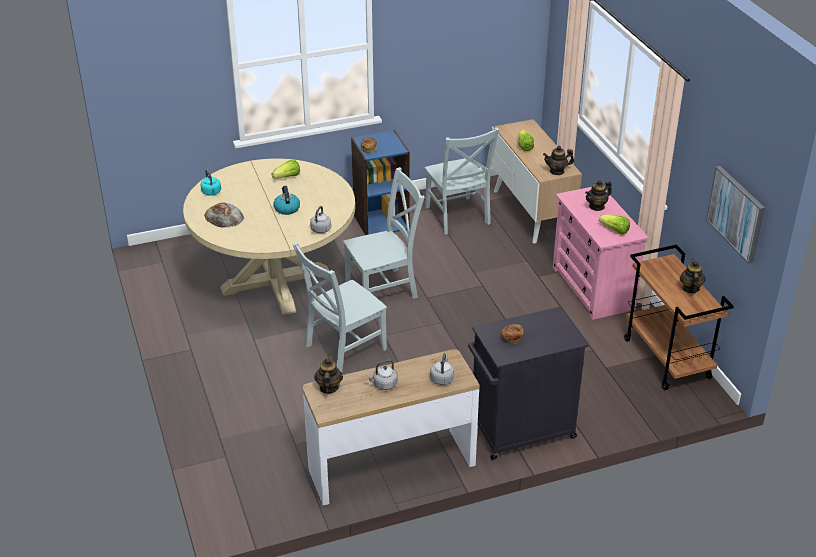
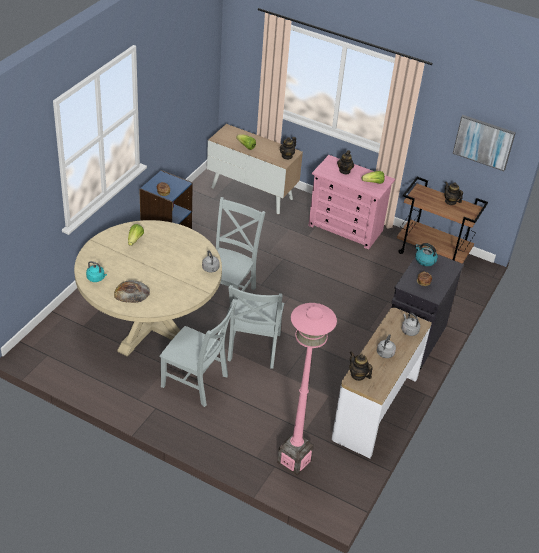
camera: 45 degrees left, 5 degrees up
(248, 463) = (294, 461): none -> pink floor lamp
(286, 208) = (166, 264): kettle -> kettle (424, 260)
(458, 217) = (211, 217): grey chair -> grey chair (197, 382)

